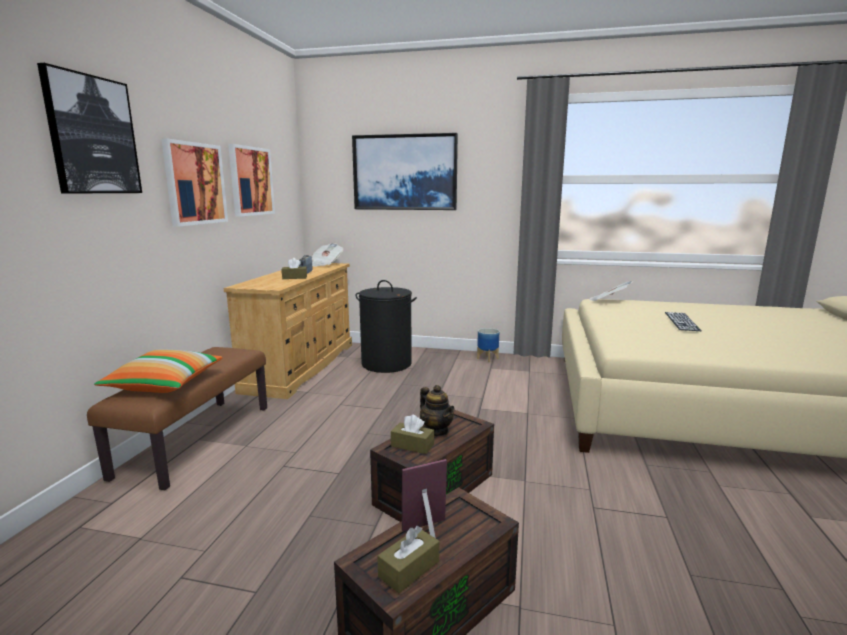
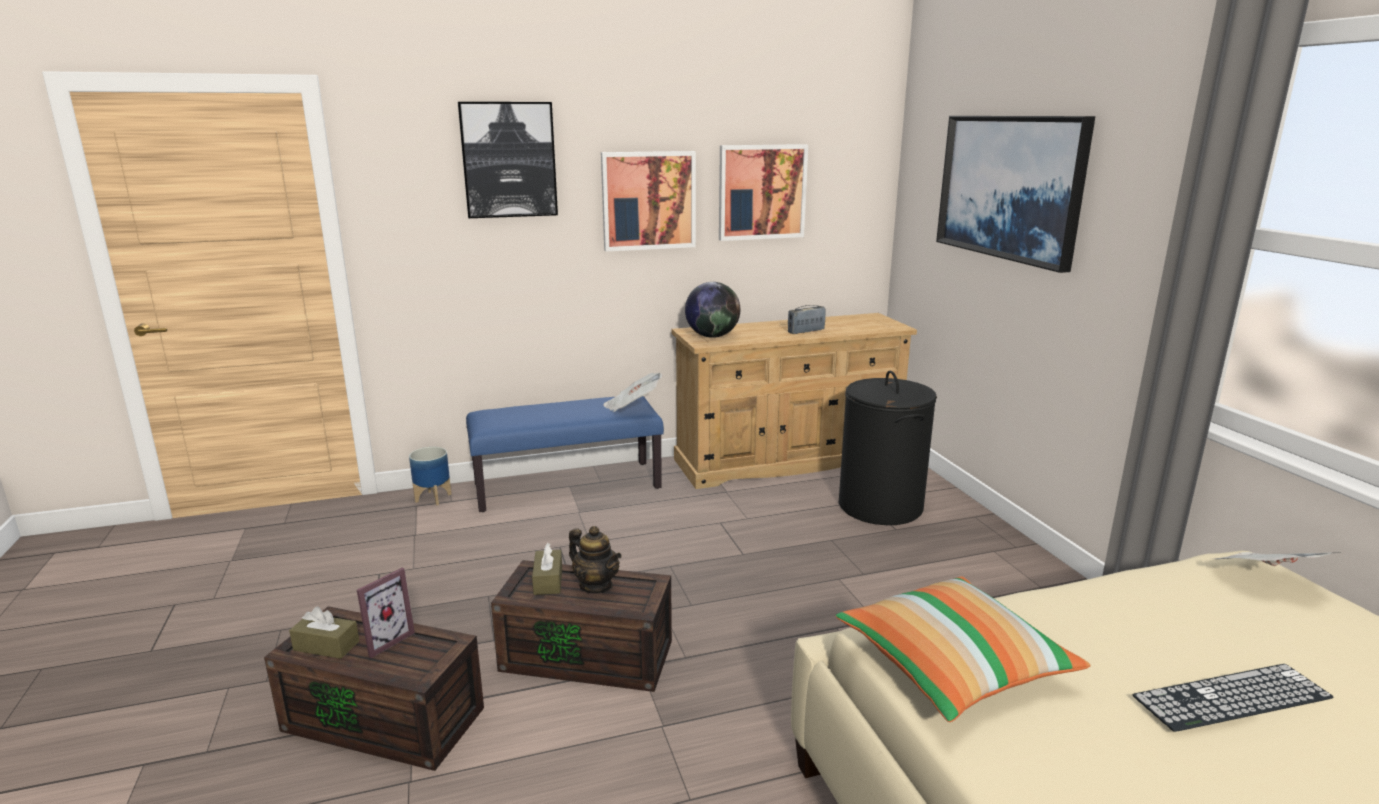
camera: 60 degrees right, 5 degrees up
(165, 384) = (522, 415): pillow -> pillow (952, 667)
(196, 440) = (568, 485): brown bench -> blue bench
(266, 285) = (712, 336): none -> globe
(294, 277) = (770, 335): brown tissue box -> none
(325, 264) = (881, 323): newspaper -> newspaper (632, 407)
(428, 532) = (384, 640): picture frame -> picture frame turned 90 degrees clockwise
(436, 431) = (596, 585): teapot -> teapot turned 75 degrees counterclockwise
(487, 358) = (1044, 579): planter -> planter (433, 498)

